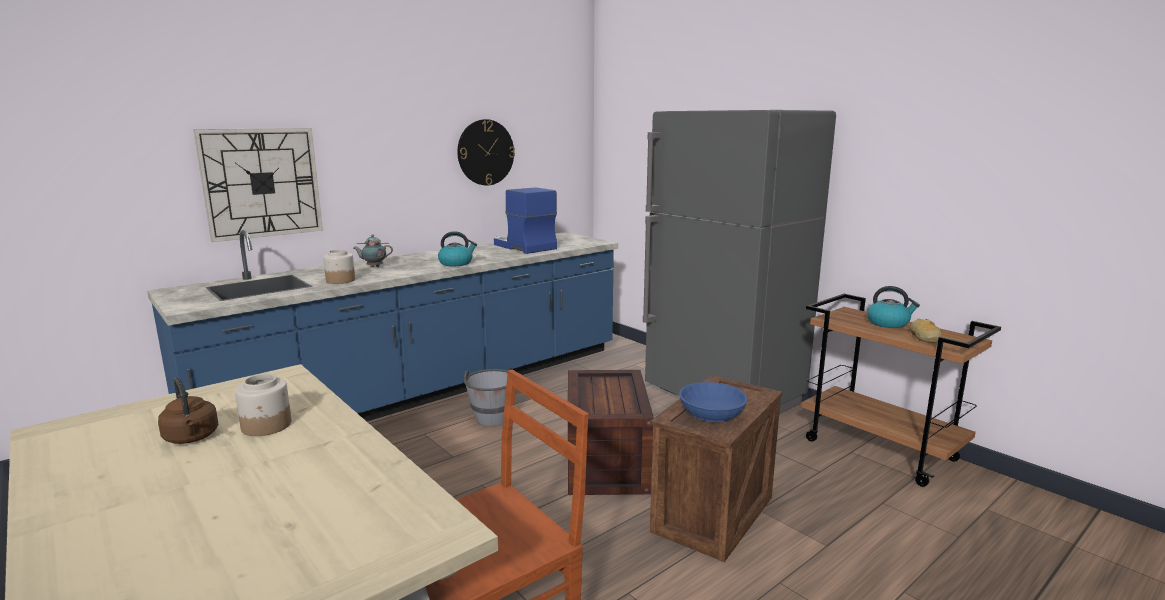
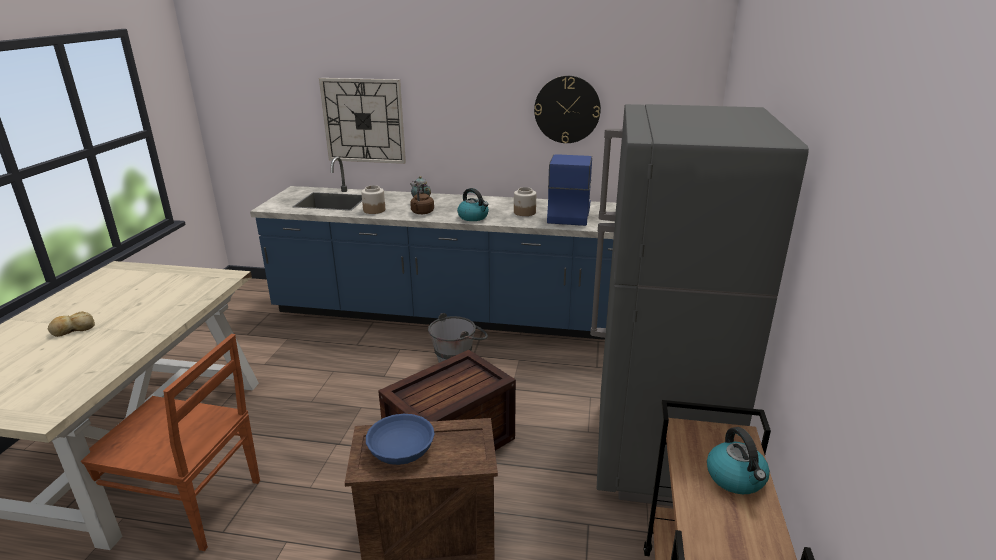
camera: 50 degrees right, 10 degrees up
(192, 438) = (126, 299): brown kettle -> brown kettle (422, 213)
(267, 426) = (153, 307): jar -> jar (524, 212)
(924, 337) = (719, 523): bread -> bread (73, 329)

